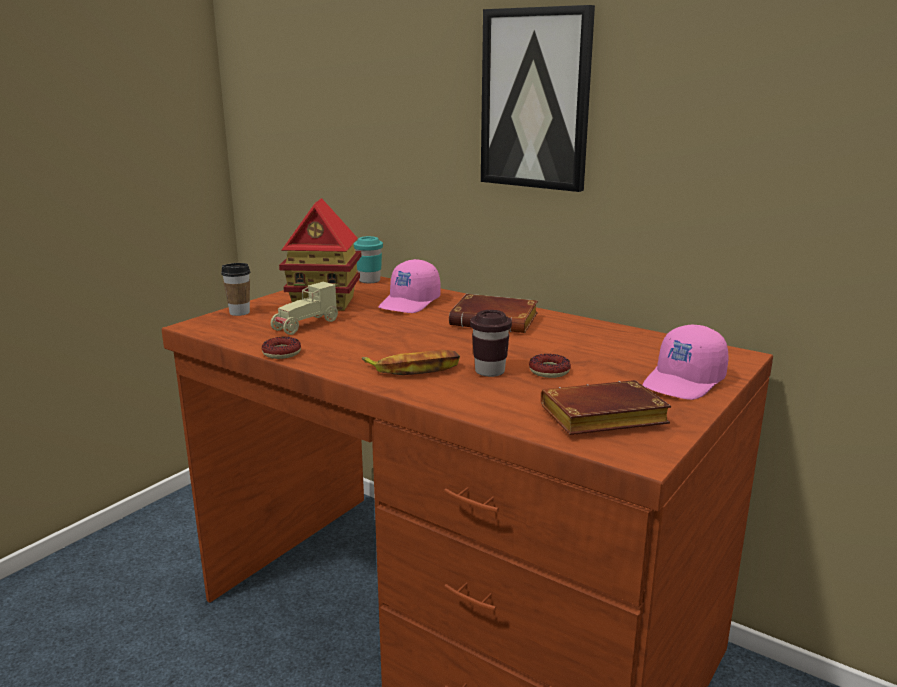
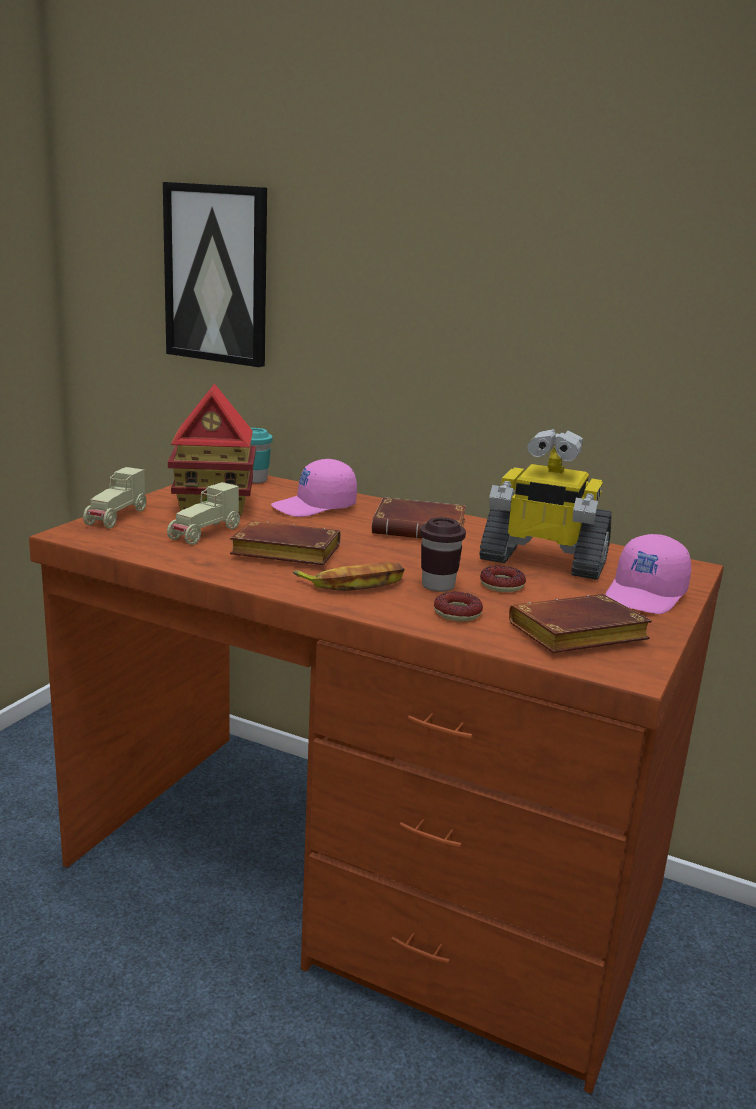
camera: 10 degrees left, 0 degrees up
(239, 312) = (117, 518): cup -> beige toy car
(281, 353) = (192, 566): donut -> donut (457, 613)
(364, 342) = (282, 553): none -> brown book
(410, 303) = (315, 507): pink cap -> pink cap turned 45 degrees clockwise
(536, 99) = (465, 280): picture -> picture (217, 274)
(596, 350) = (542, 561): none -> toy robot

